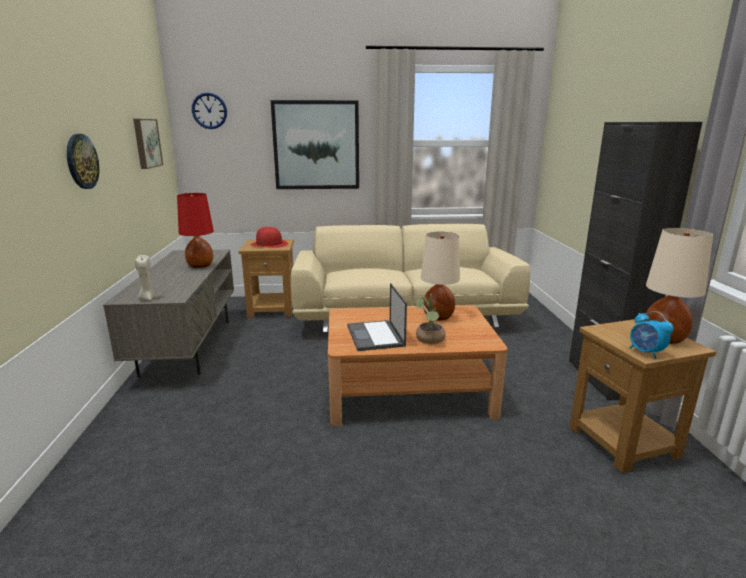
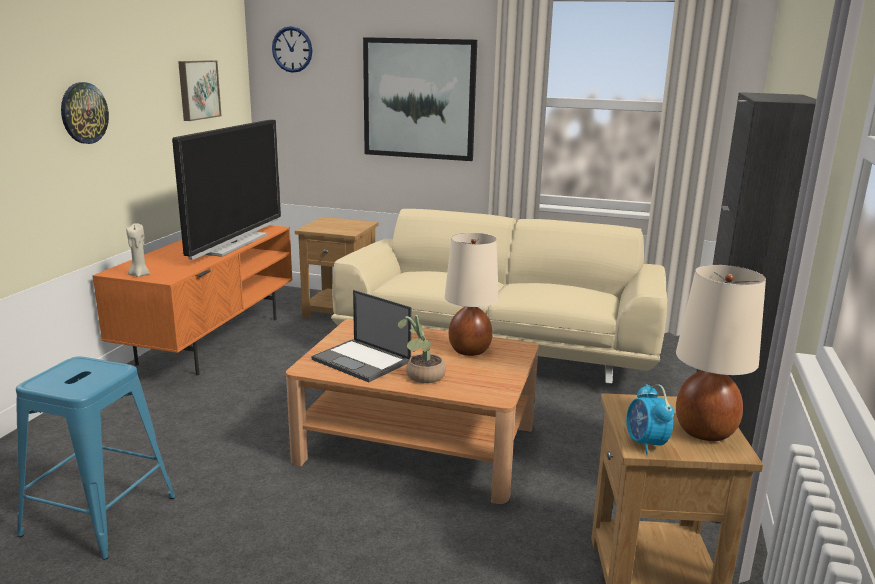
camera: 20 degrees right, 0 degrees up
(187, 346) = (211, 340): grey tv stand -> orange tv stand
(200, 266) = (233, 244): red table lamp -> television
(210, 506) = (99, 515): none -> blue stool
(269, 244) = (340, 225): red hat -> none
(375, 336) = (362, 361): laptop -> laptop turned 60 degrees counterclockwise

